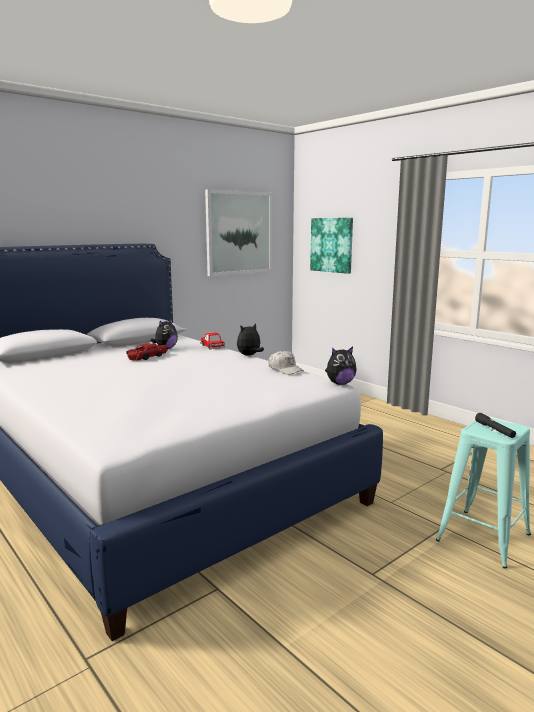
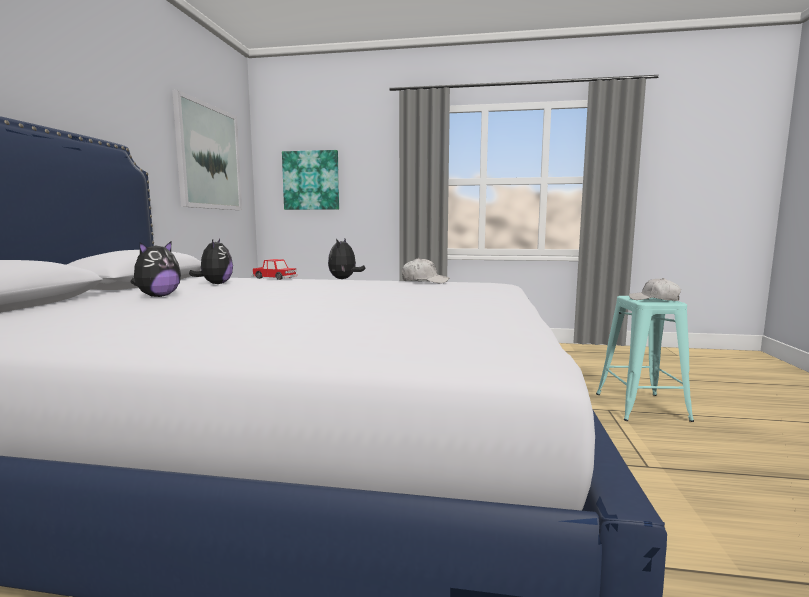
camera: 40 degrees left, 5 degrees down
(147, 357) = (214, 291): red toy car -> none
(340, 383) = (504, 283): plush toy -> plush toy (158, 296)
(494, 430) = (654, 300): black flashlight -> white cap

